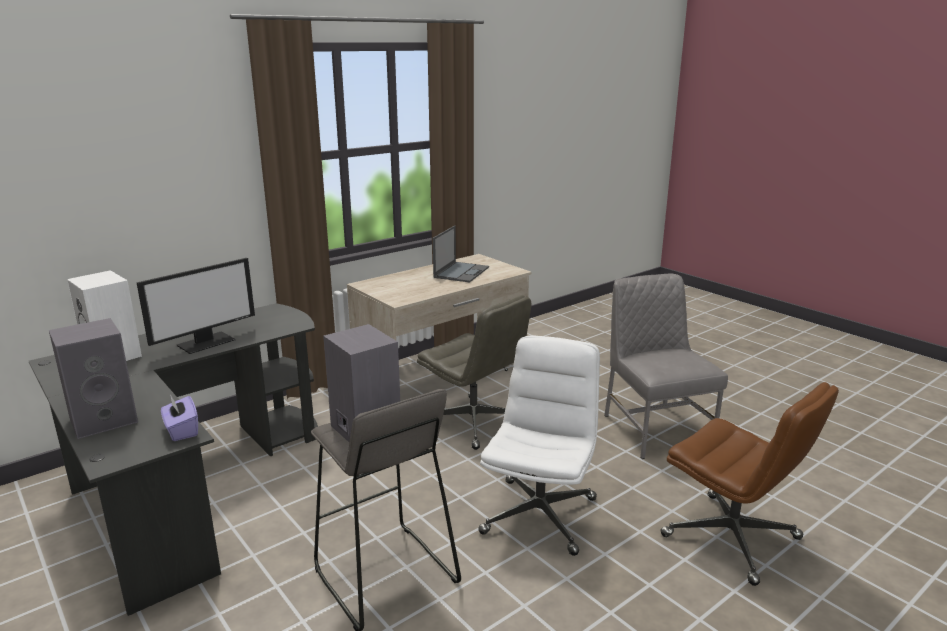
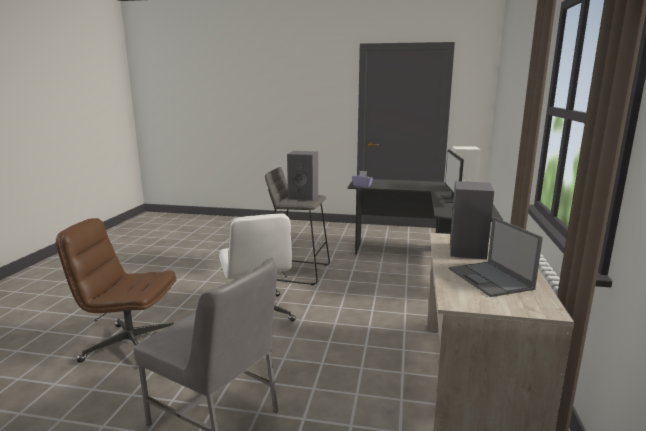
camera: 140 degrees right, 5 degrees down
(105, 419) = (393, 182): grey speaker -> grey speaker (468, 251)
(474, 422) = (371, 349): grey office chair -> none

